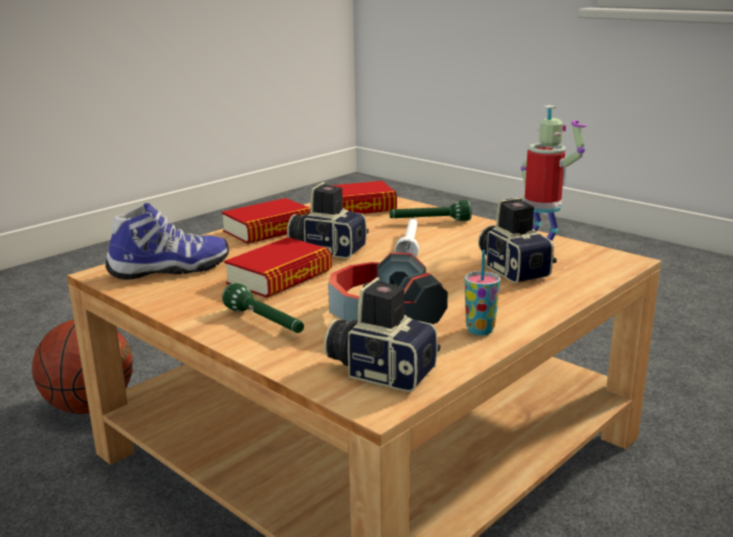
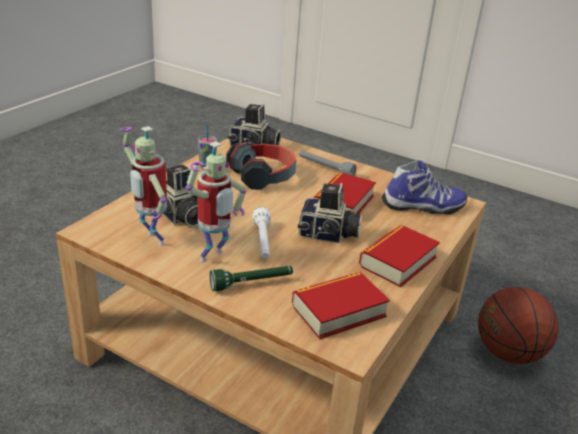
camera: 165 degrees right, 10 degrees up
(170, 270) = (423, 207): shoe -> shoe turned 150 degrees counterclockwise
(265, 323) = (325, 169): green flashlight -> grey flashlight
(467, 236) = (213, 258): none -> toy robot

